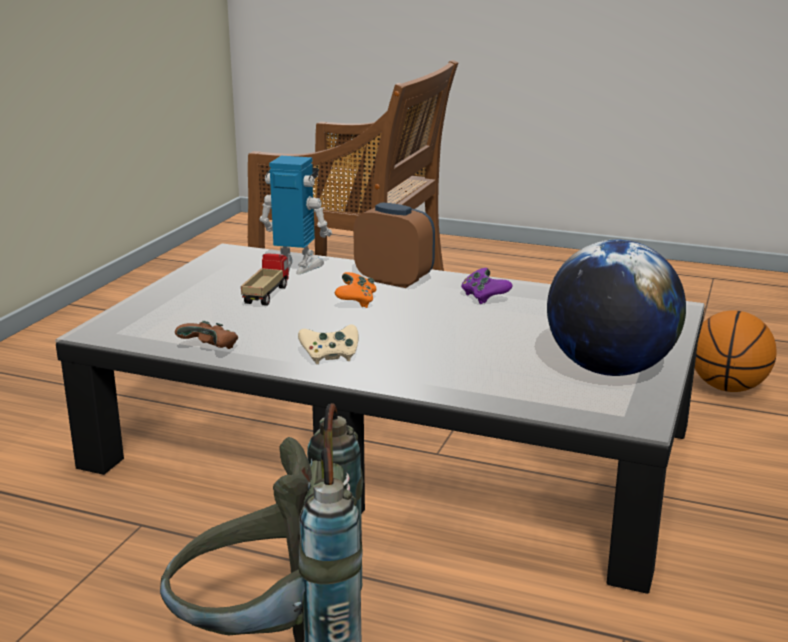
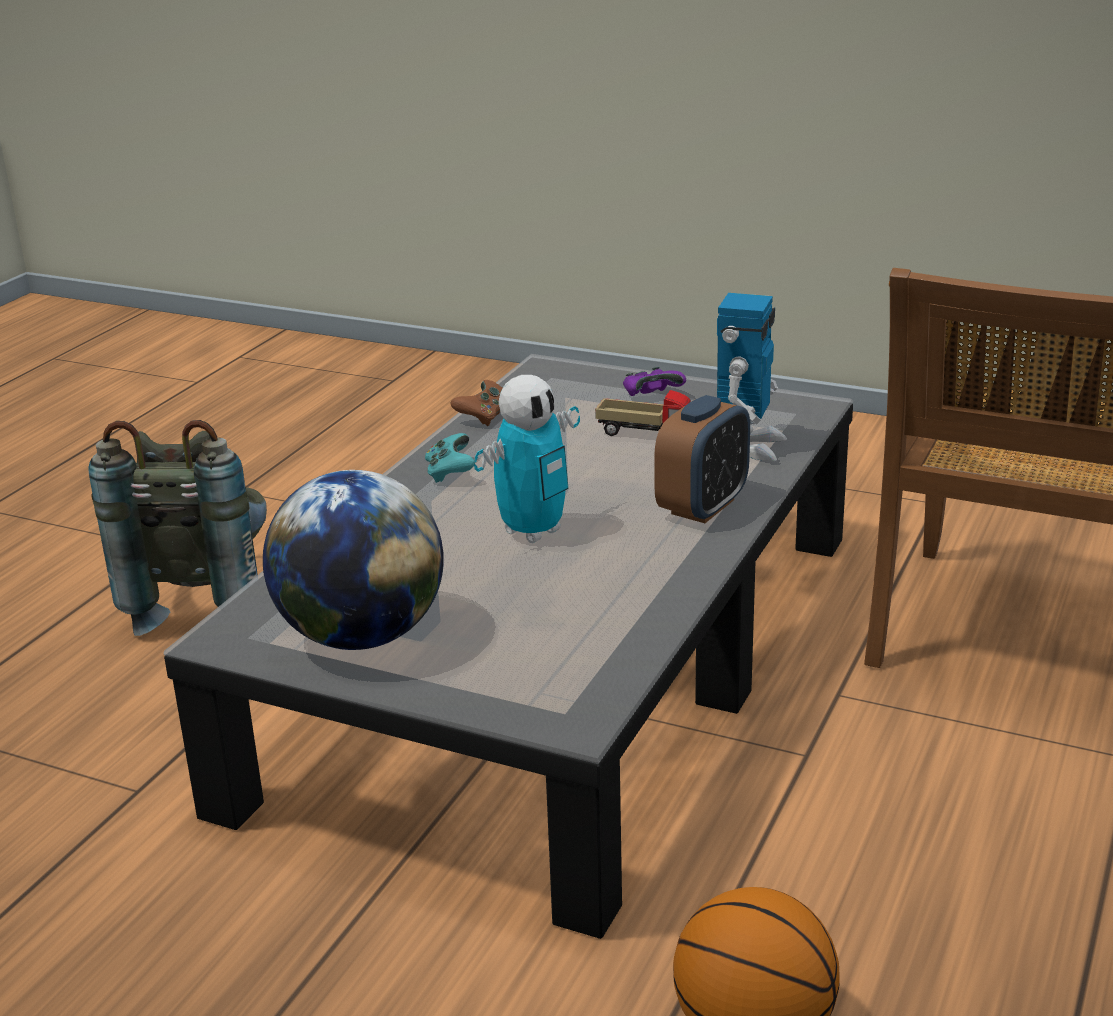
camera: 95 degrees right, 5 degrees up
(330, 357) = (450, 473): beige game controller -> turquoise game controller
(356, 302) = (619, 484): orange game controller -> none
(436, 325) = (533, 531): none -> toy robot
(484, 297) = (630, 566): purple game controller -> purple game controller (651, 397)

